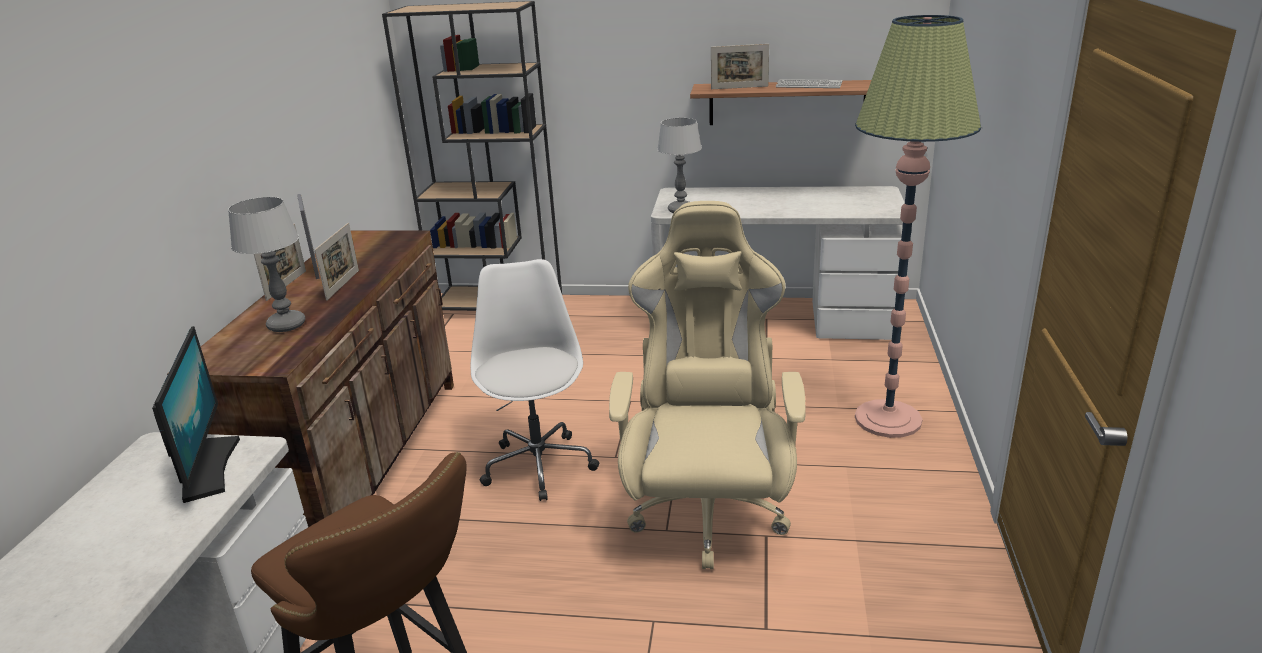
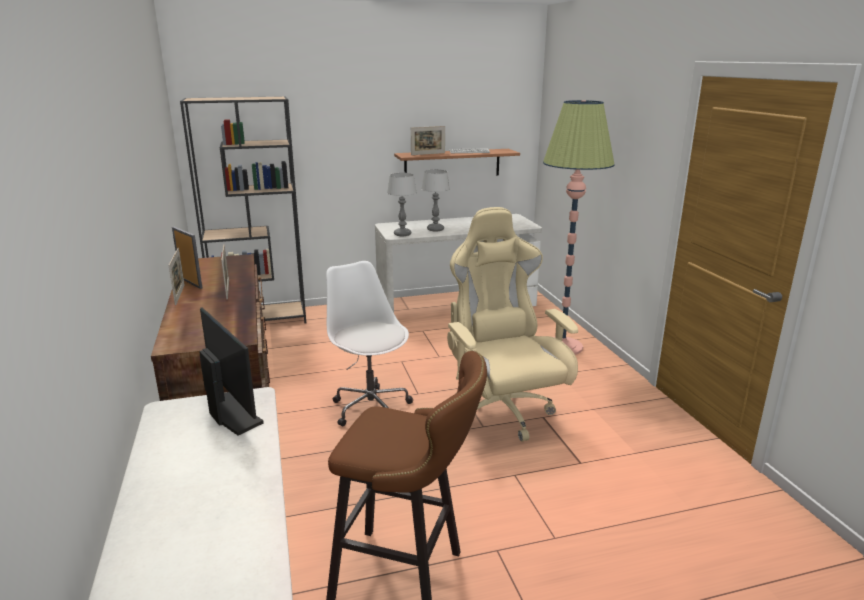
camera: 25 degrees left, 5 degrees down
(287, 325) = (214, 316): table lamp -> table lamp (435, 229)

